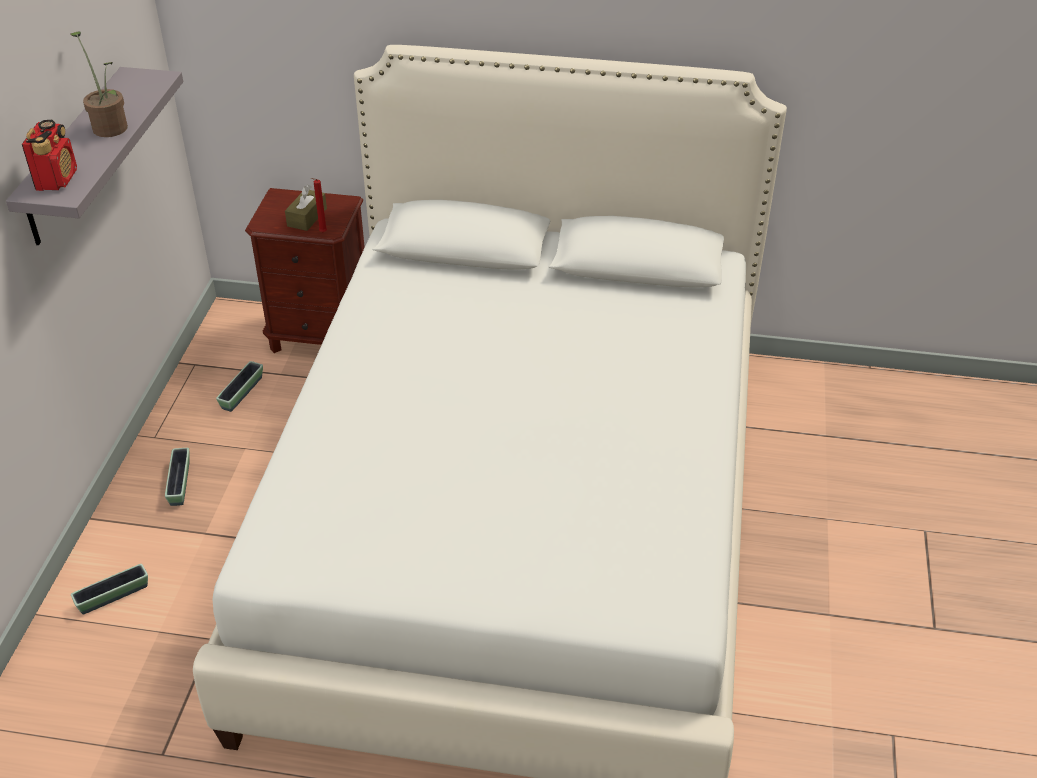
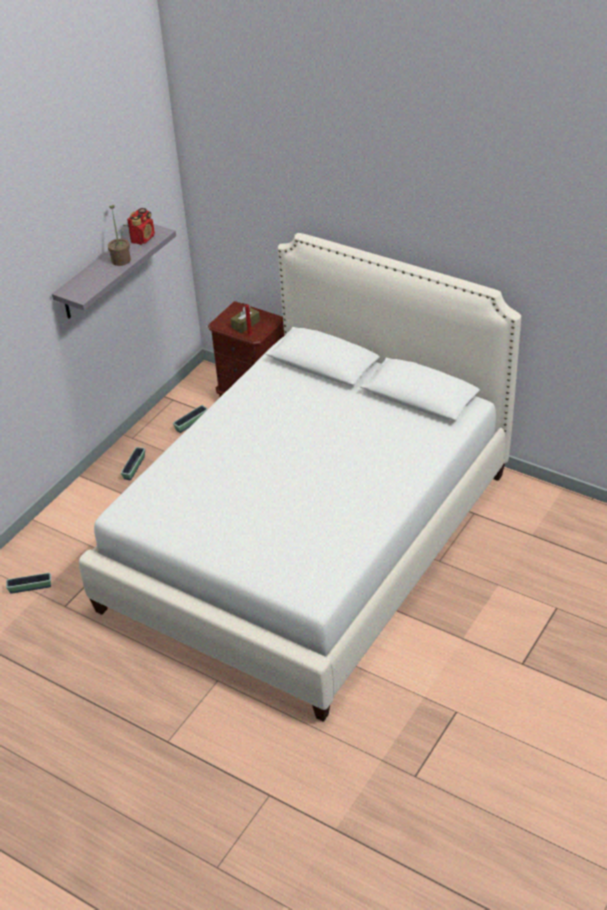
camera: 25 degrees right, 0 degrees up
(57, 179) = (81, 286): radio -> radio (143, 238)
(113, 596) = (74, 520): planter -> planter (30, 587)

